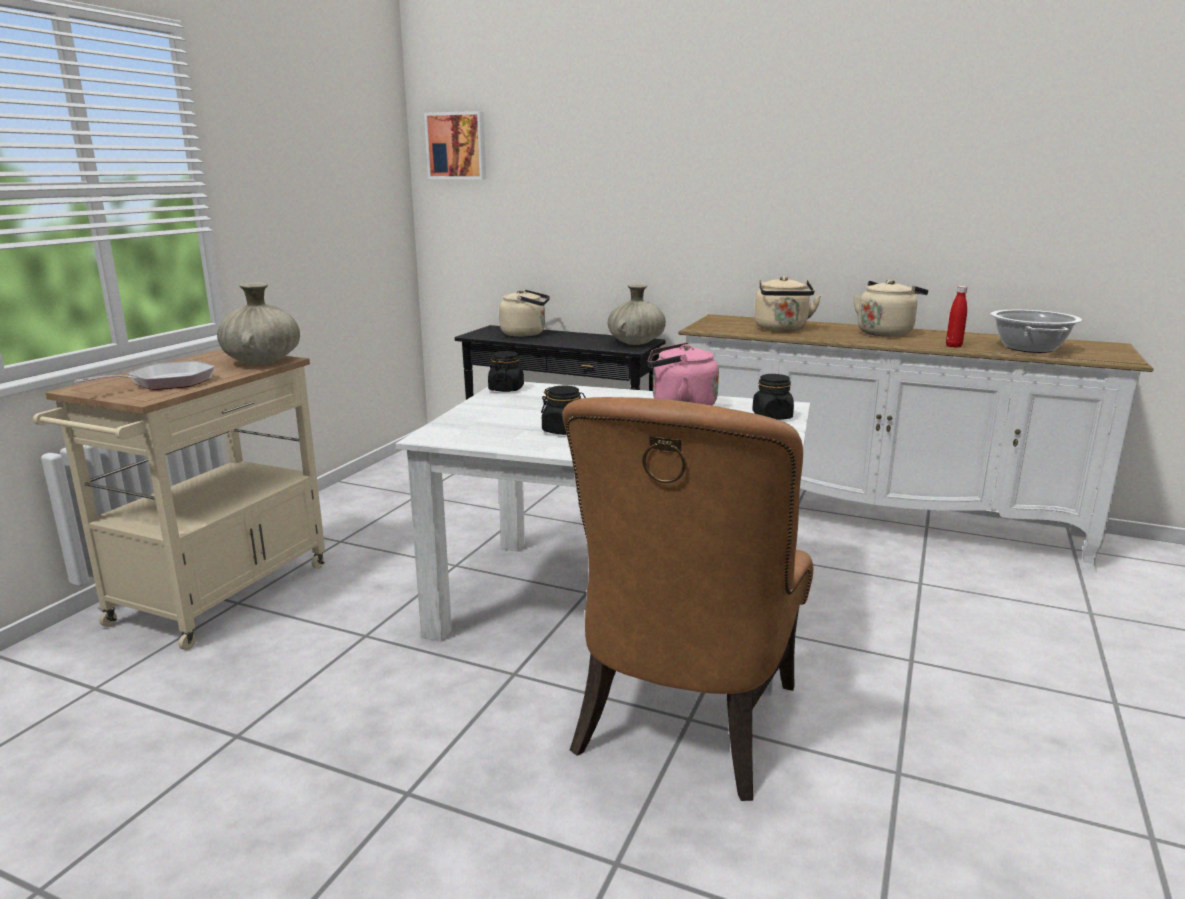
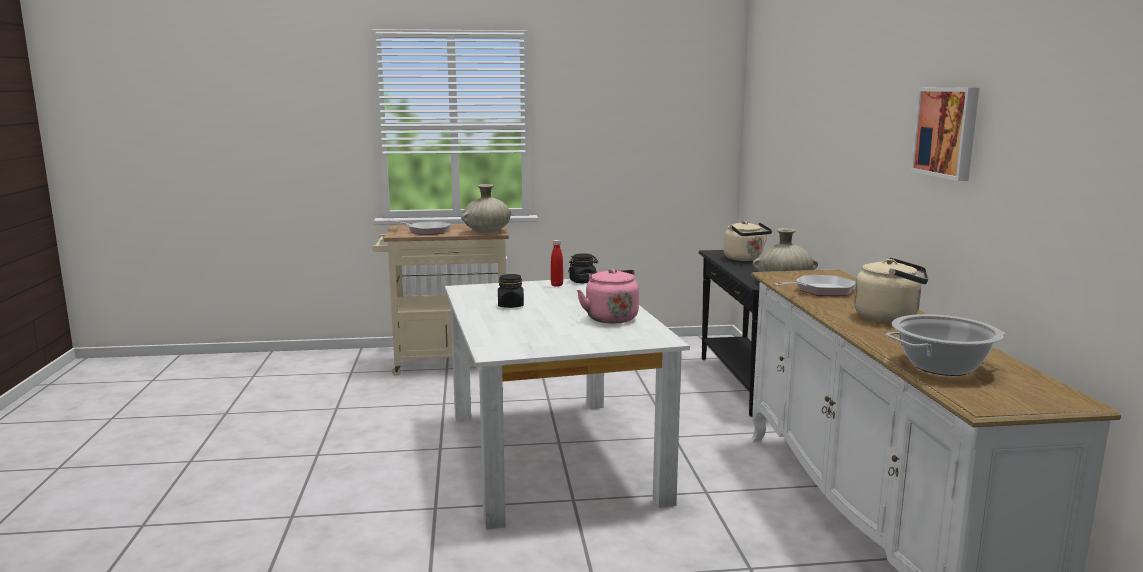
camera: 60 degrees right, 5 degrees down
(457, 146) = (758, 98): picture -> picture (947, 132)
(684, 719) = (433, 506): brown chair -> none
(772, 417) = (624, 340): black jar -> none
(781, 329) = (820, 291): beige kettle -> frying pan
(953, 346) = (878, 341): red bottle -> red bottle (557, 285)

